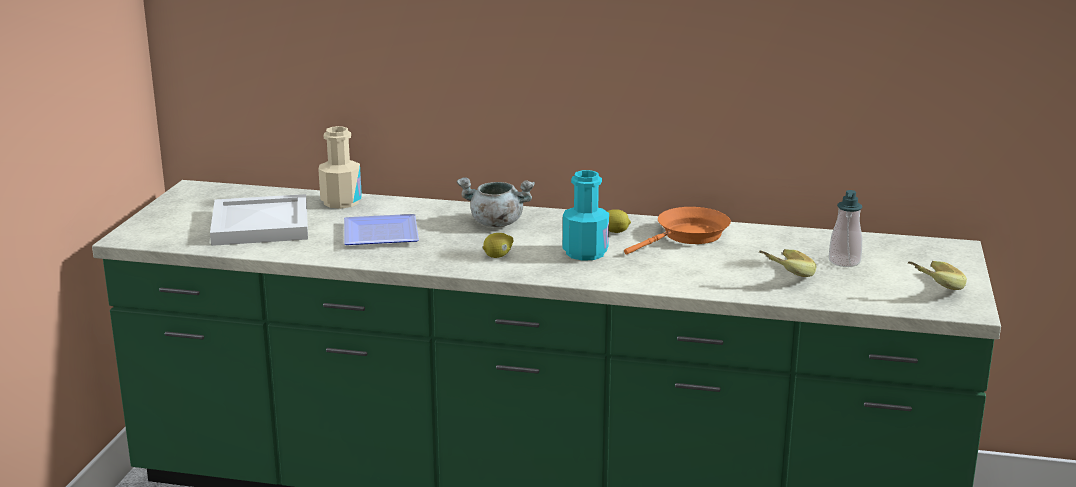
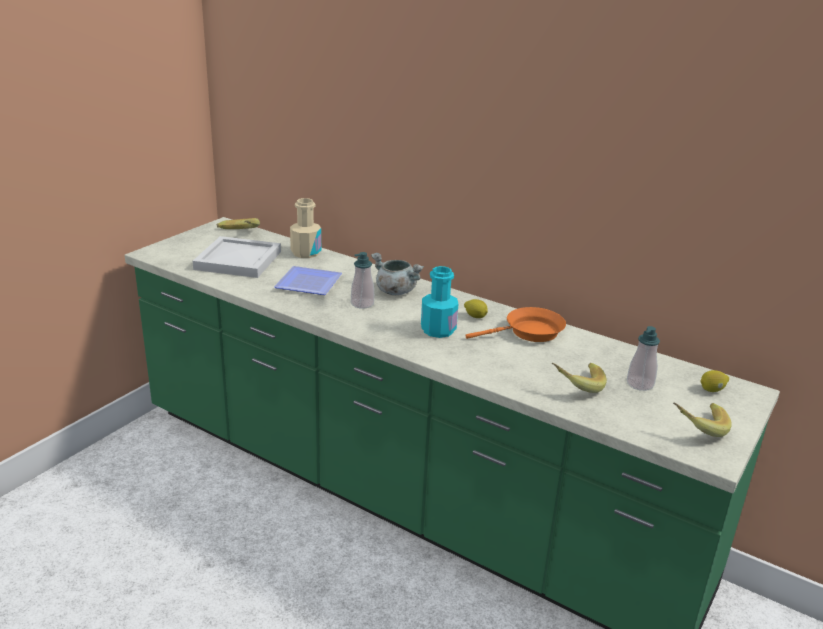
camera: 20 degrees right, 5 degrees up
(227, 196) = (238, 234): none -> banana
(469, 243) = (362, 304): none -> soap dispenser
(498, 256) = (372, 319): lemon -> lemon (712, 390)

